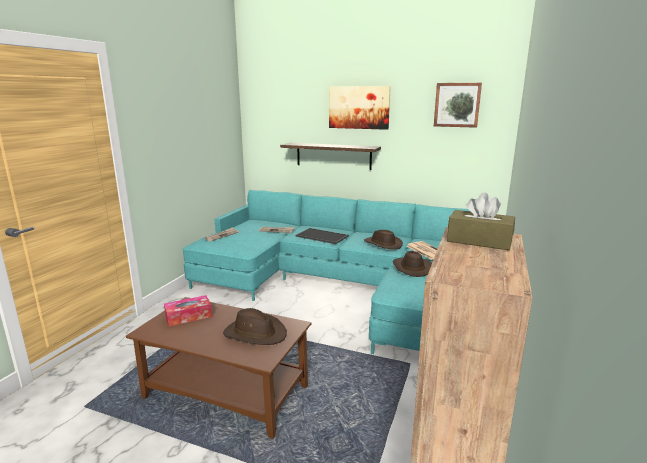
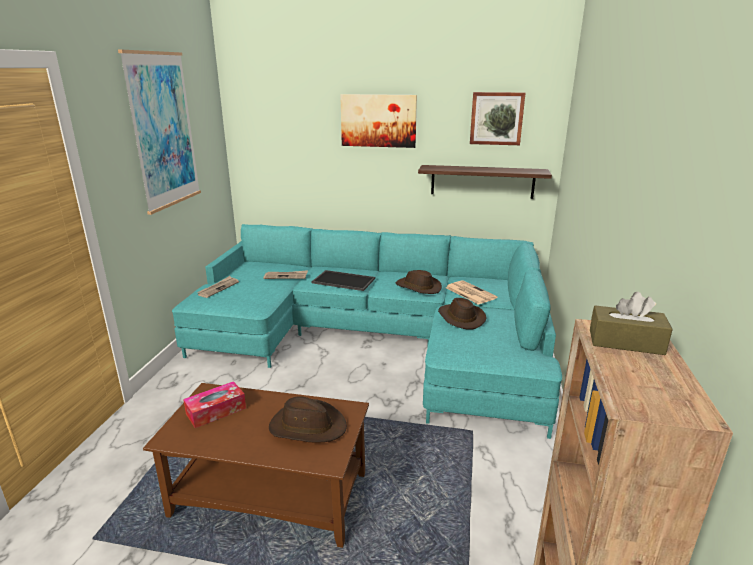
camera: 10 degrees left, 5 degrees up
(187, 110) = (163, 131): none -> picture
(333, 156) = (348, 179): shelf -> shelf (482, 181)

